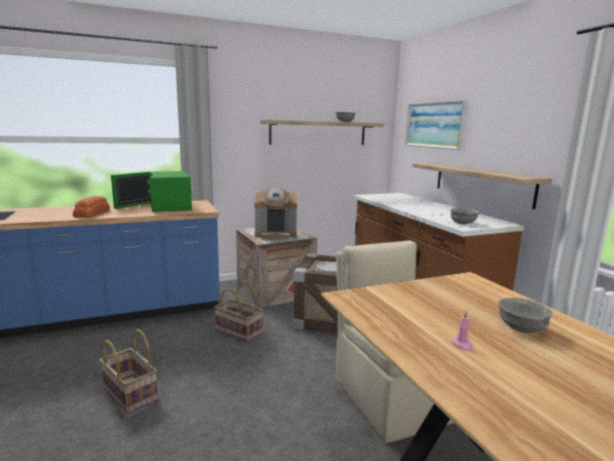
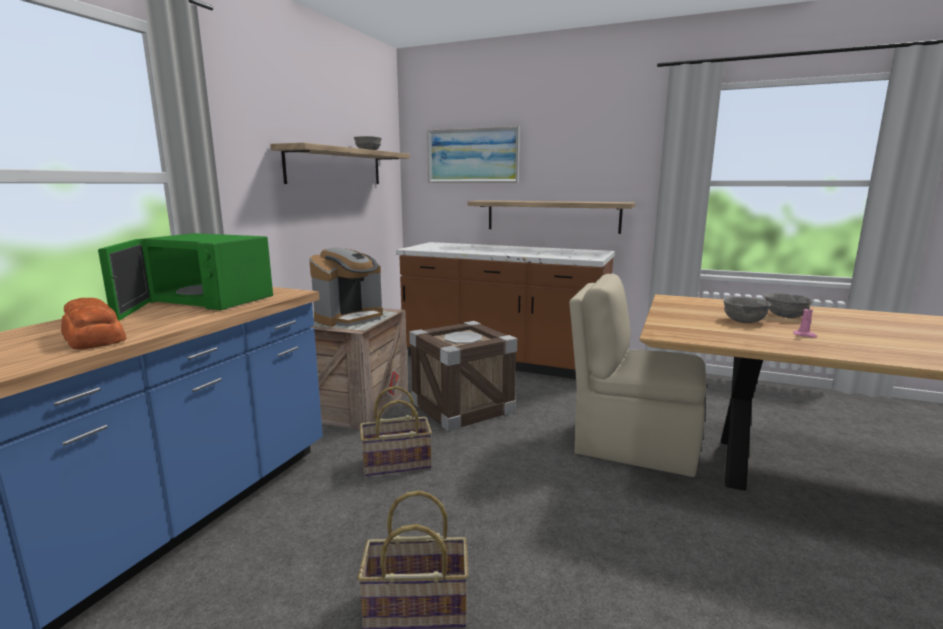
camera: 45 degrees left, 0 degrees up
(463, 223) = (580, 256): grey bowl -> grey bowl (744, 321)

